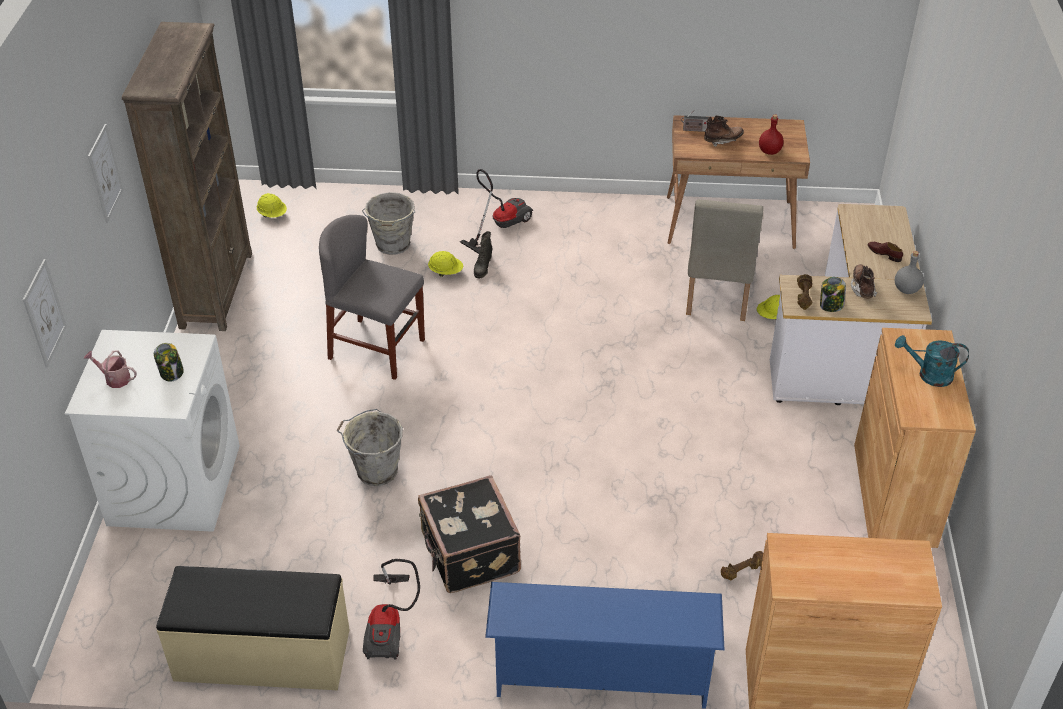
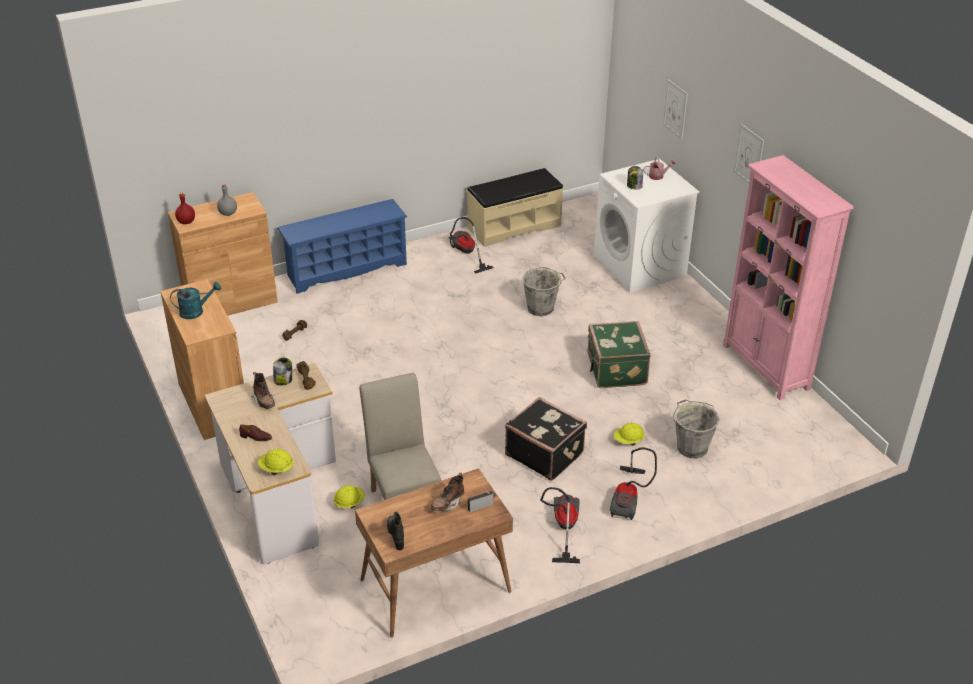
camera: 150 degrees right, 5 degrees down
(216, 289) = (766, 367): brown bookcase -> pink bookcase
(272, 215) = (809, 435): yellow hard hat -> yellow hard hat (276, 469)
(377, 349) = (615, 370): grey chair -> green suitcase
(468, 554) = (452, 291): black suitcase -> black suitcase (544, 453)
(482, 268) = (605, 455): black boot -> black boot (396, 535)
(581, 225) = (562, 527): none -> vacuum cleaner
(770, 151) = (397, 508): red bottle -> red bottle (186, 222)
(906, 290) = (229, 412): grey bottle -> grey bottle (228, 213)

